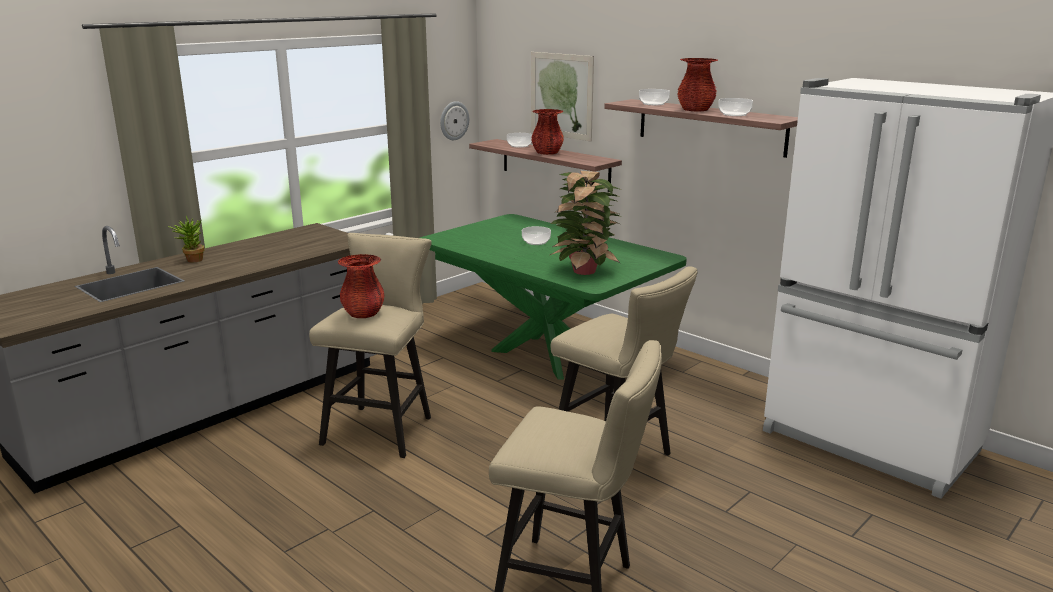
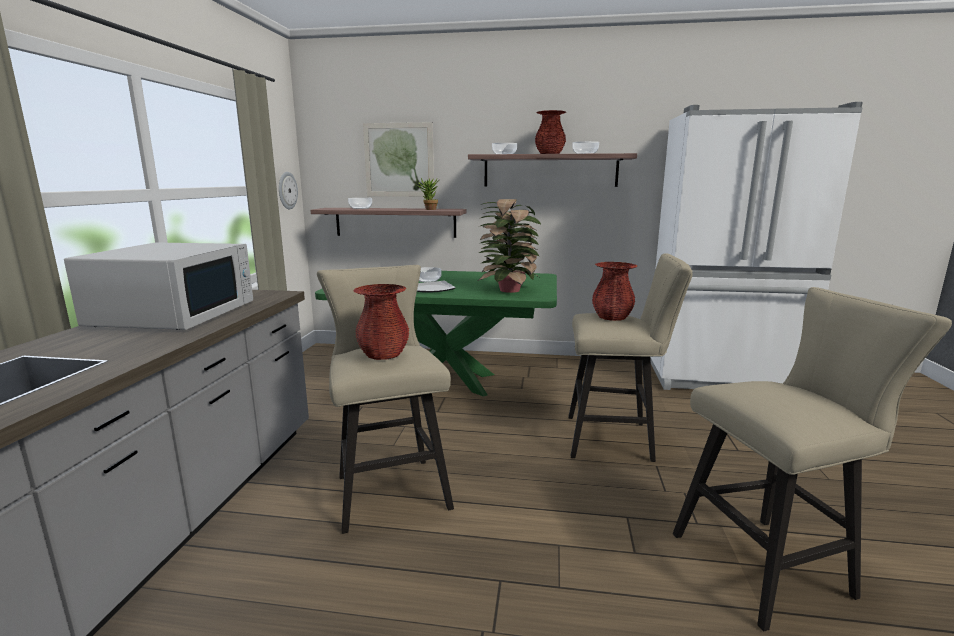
camera: 35 degrees left, 5 degrees down
(191, 260) = (77, 339): potted plant -> potted plant (429, 209)
(264, 249) = (176, 314): none -> white microwave
(517, 254) = (432, 289): none -> plate
(547, 153) = (398, 209): red vase -> red vase (612, 317)

